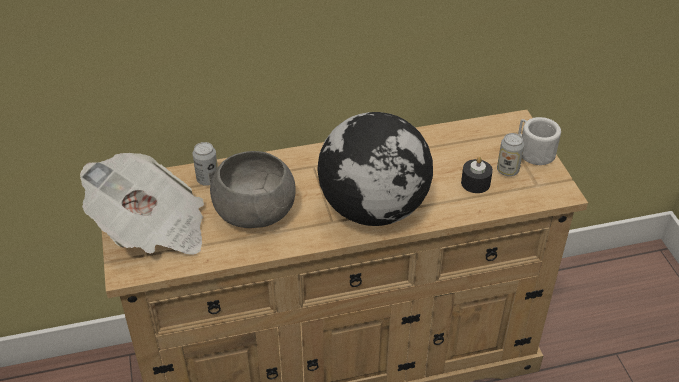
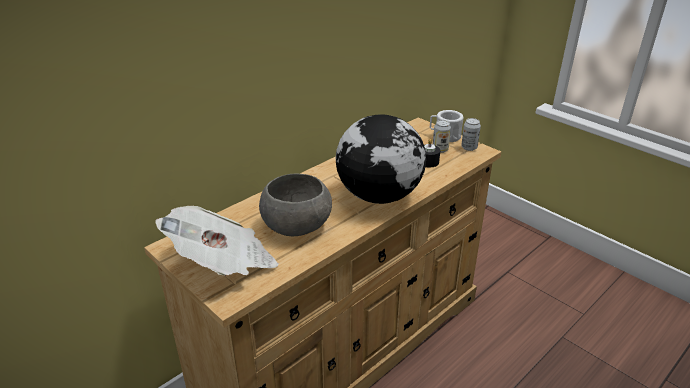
camera: 30 degrees left, 10 degrees down
(208, 179) = (240, 218): can -> can (469, 147)

